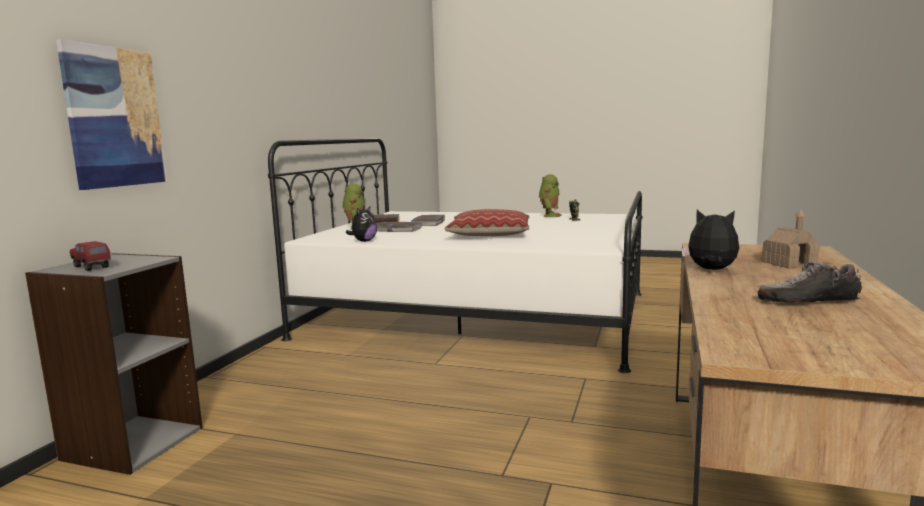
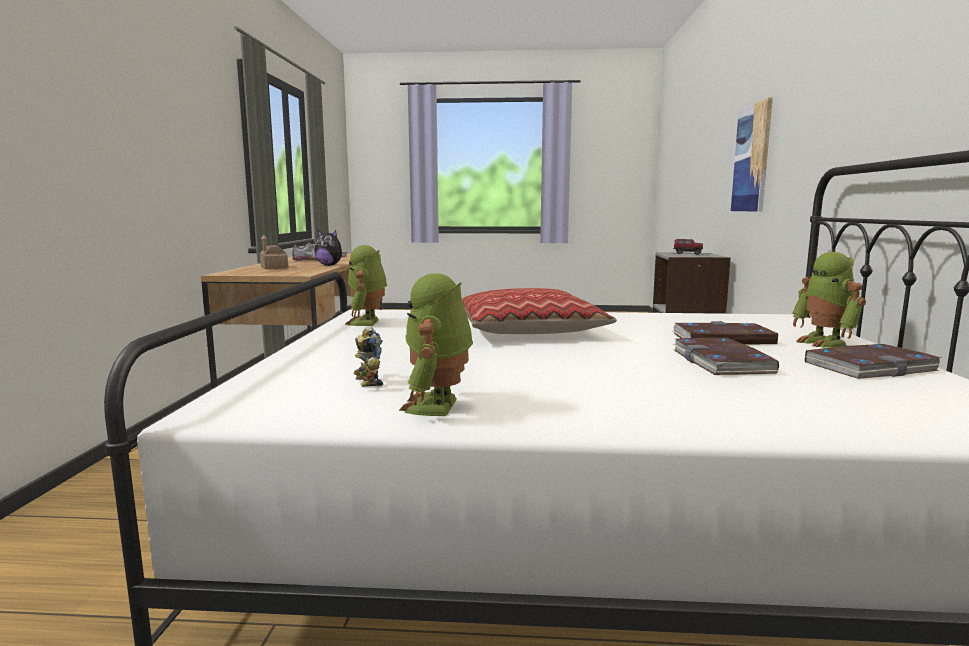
camera: 165 degrees right, 0 degrees up
(364, 241) = (689, 315): plush toy -> none
(593, 240) = (367, 322): none -> toy robot

